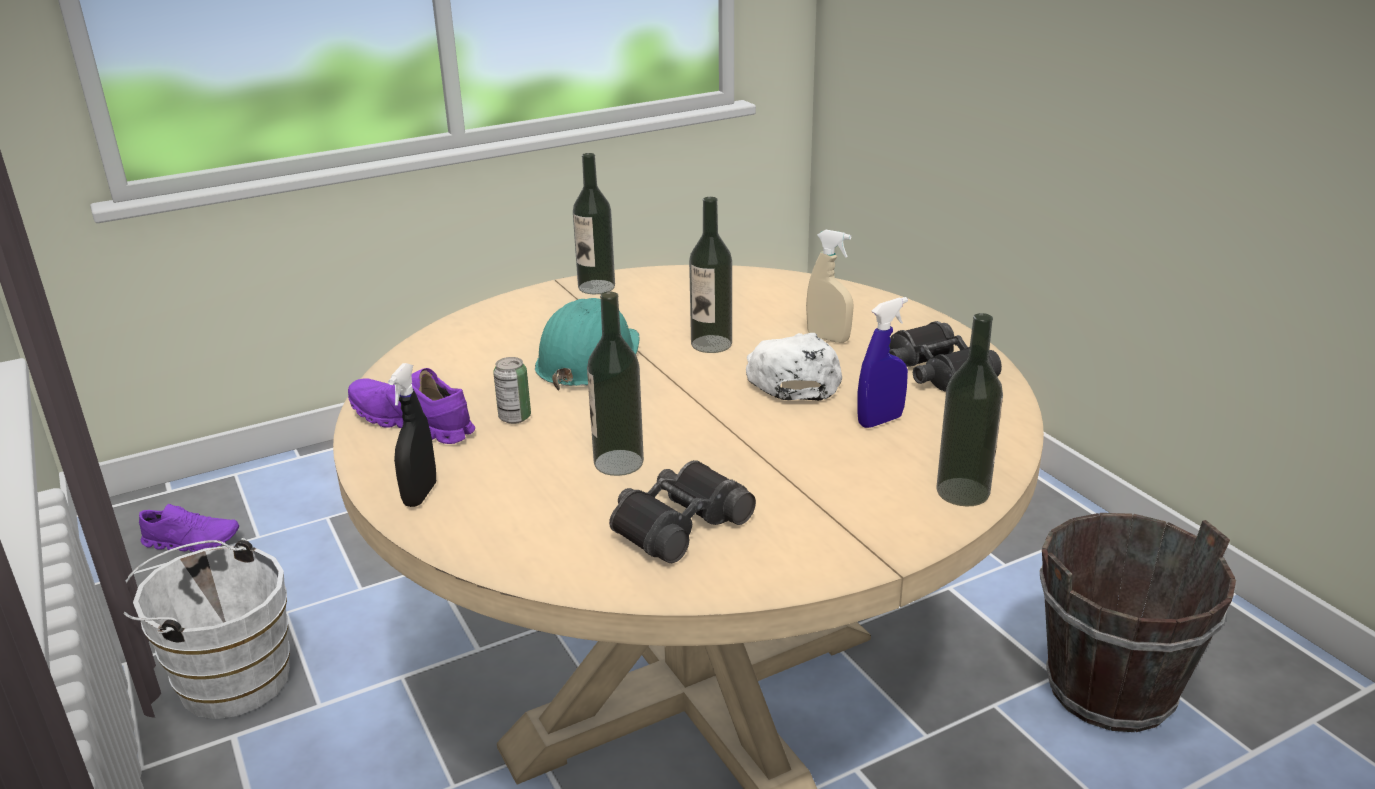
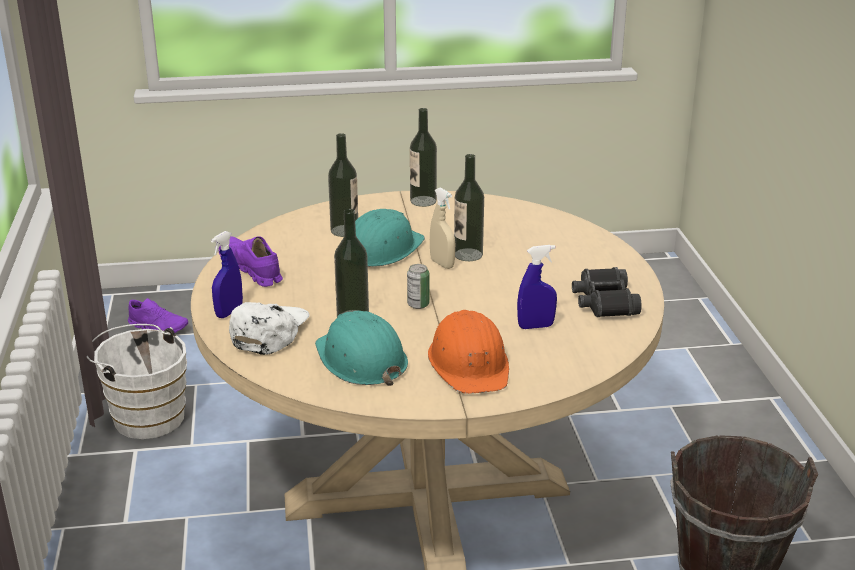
camera: 20 degrees right, 0 degrees up
(420, 495) = (229, 312): black spray bottle -> blue spray bottle
(515, 417) = (311, 278): can -> can (418, 305)
(678, 523) = (361, 359): black binoculars -> turquoise hard hat
(792, 375) = (504, 285): white cap -> white cap (268, 331)
(828, 338) = (549, 265): beige spray bottle -> beige spray bottle (442, 264)
(838, 493) = (470, 364): none -> orange hard hat
(963, 492) = (548, 380): bottle -> bottle (344, 231)

